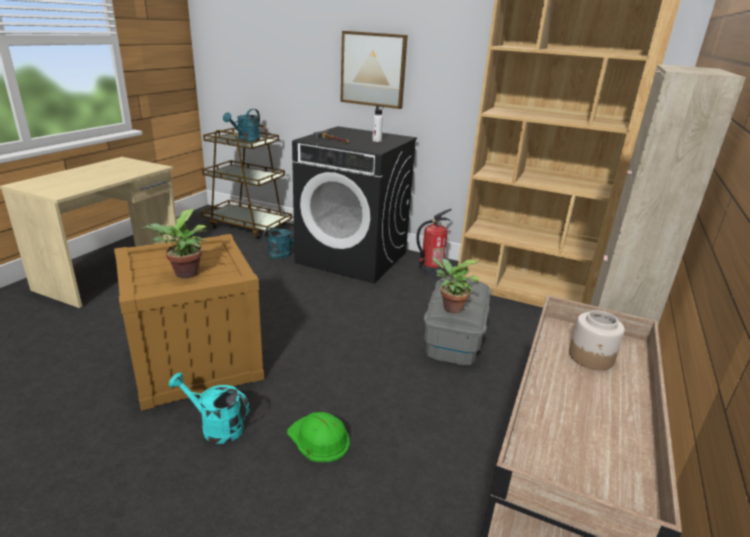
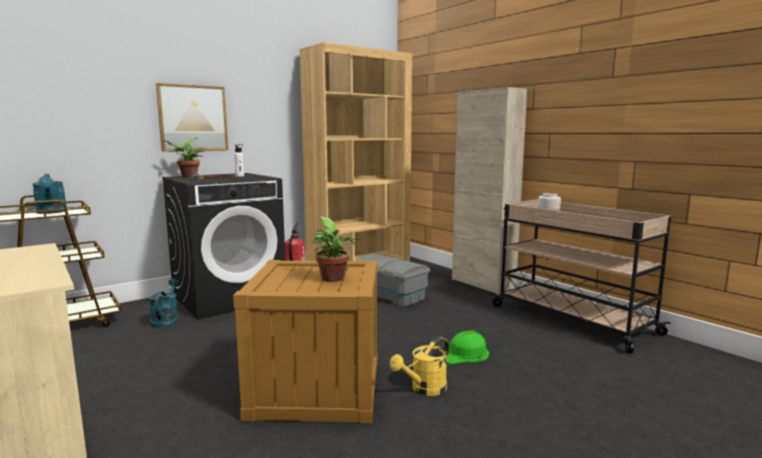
camera: 60 degrees left, 15 degrees down
(215, 427) = (424, 389): turquoise watering can -> yellow watering can
(450, 308) = (402, 264): potted plant -> potted plant (187, 177)

